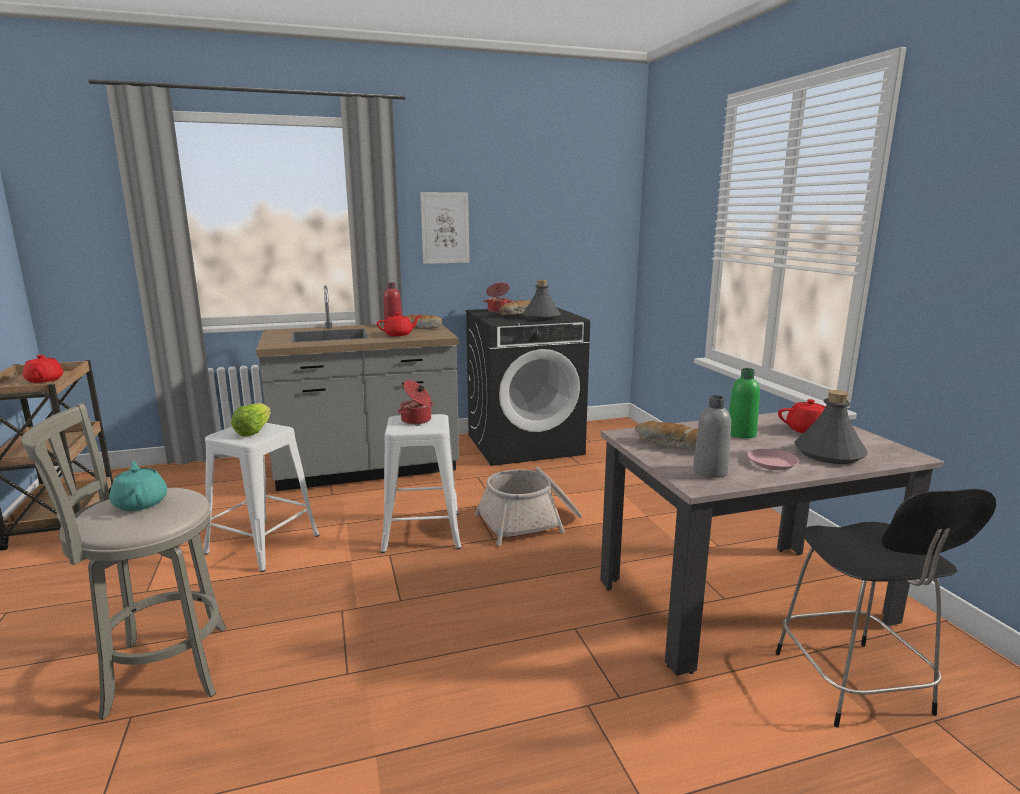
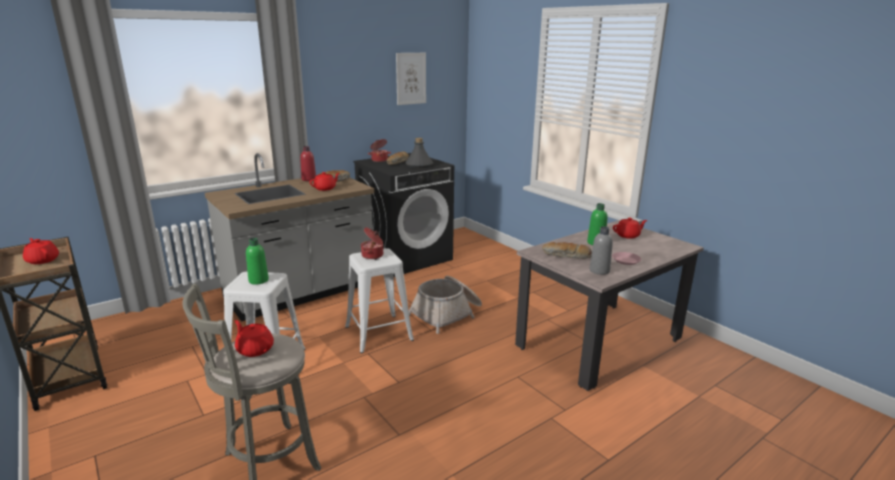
camera: 20 degrees left, 5 degrees up
(141, 503) = (255, 349): turquoise teapot -> red teapot
(253, 431) = (258, 280): lettuce -> green bottle
(445, 228) = (335, 99): picture -> picture (411, 78)
(829, 454) = (649, 250): grey bottle -> none
(854, 686) = (673, 376): black chair -> none

